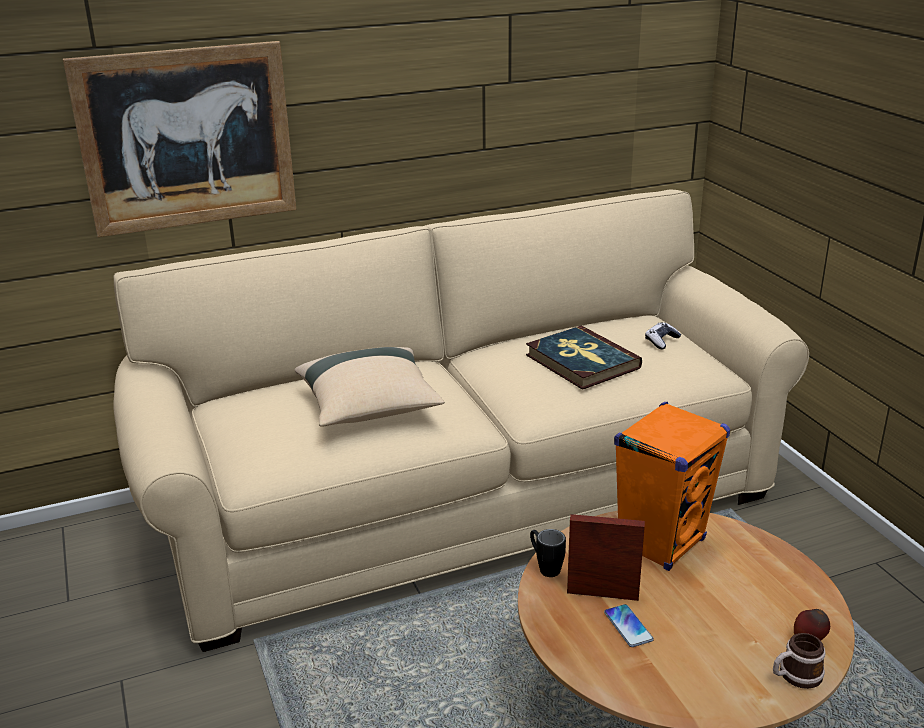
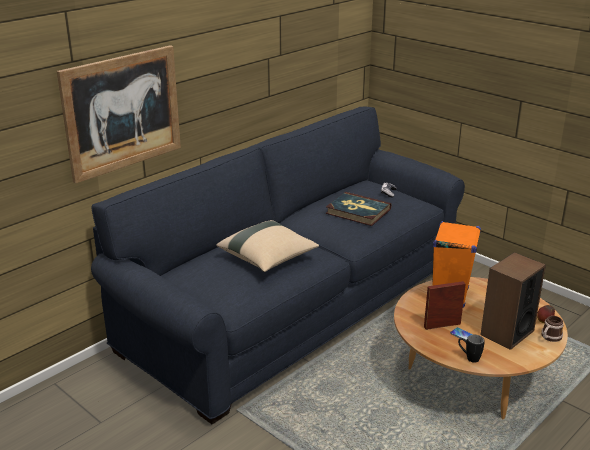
camera: 25 degrees left, 0 degrees up
(465, 501) = (295, 308): beige sofa -> blue sofa
(545, 567) = (405, 320): black mug -> black mug (469, 357)
(714, 641) = (506, 332): none -> speaker

